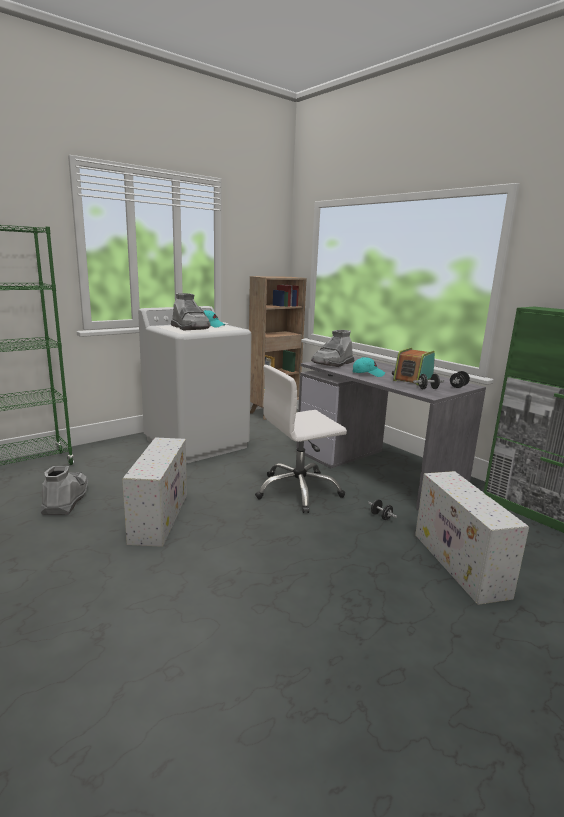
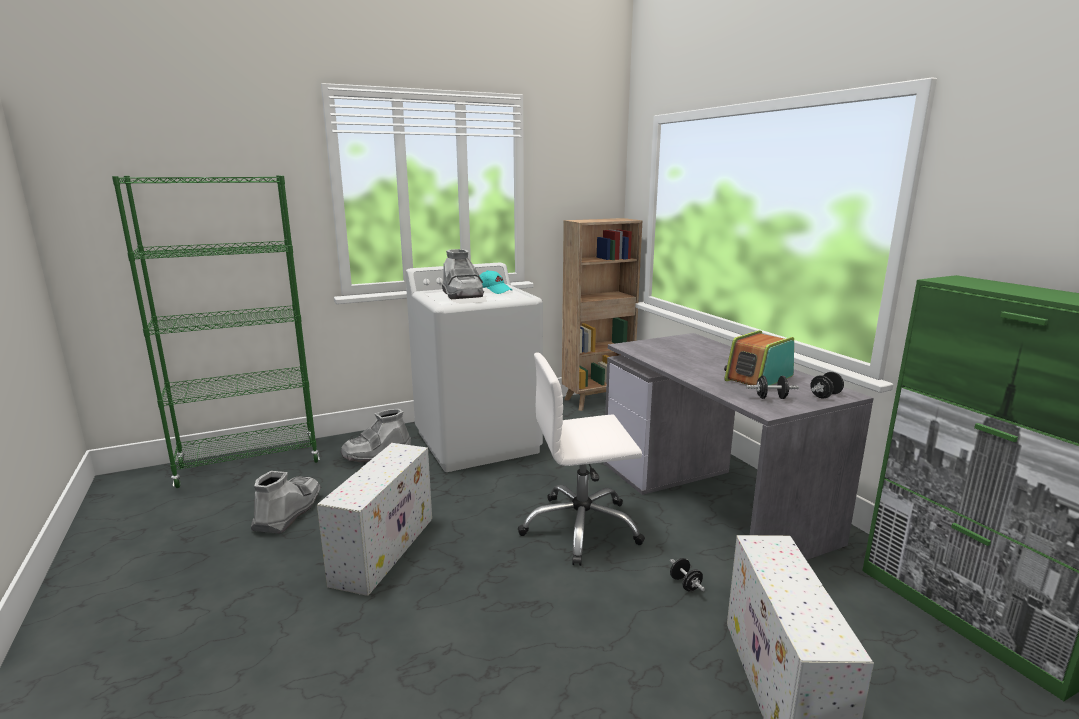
camera: 15 degrees right, 0 degrees up
(333, 364) = (653, 347): grey boot -> grey boot (377, 454)
(368, 374) = (694, 366): turquoise cap -> none

